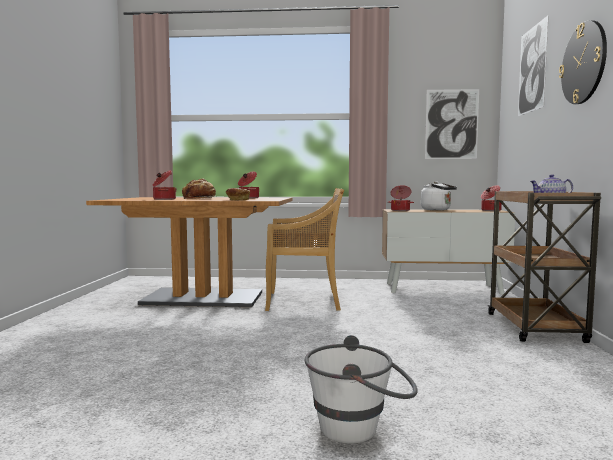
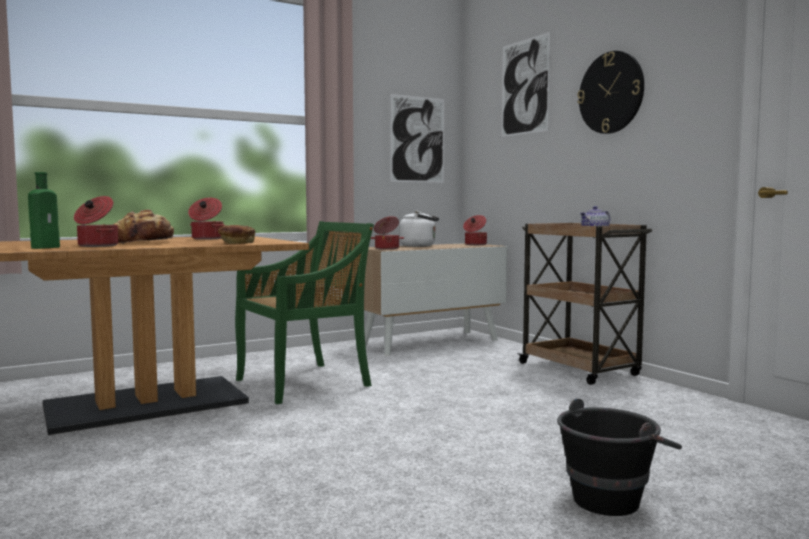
camera: 35 degrees left, 0 degrees up
(138, 199) = (47, 247): none -> green bottle
(305, 301) = (305, 382): beige chair -> green chair
(360, 428) = (615, 497): white bucket -> black bucket

